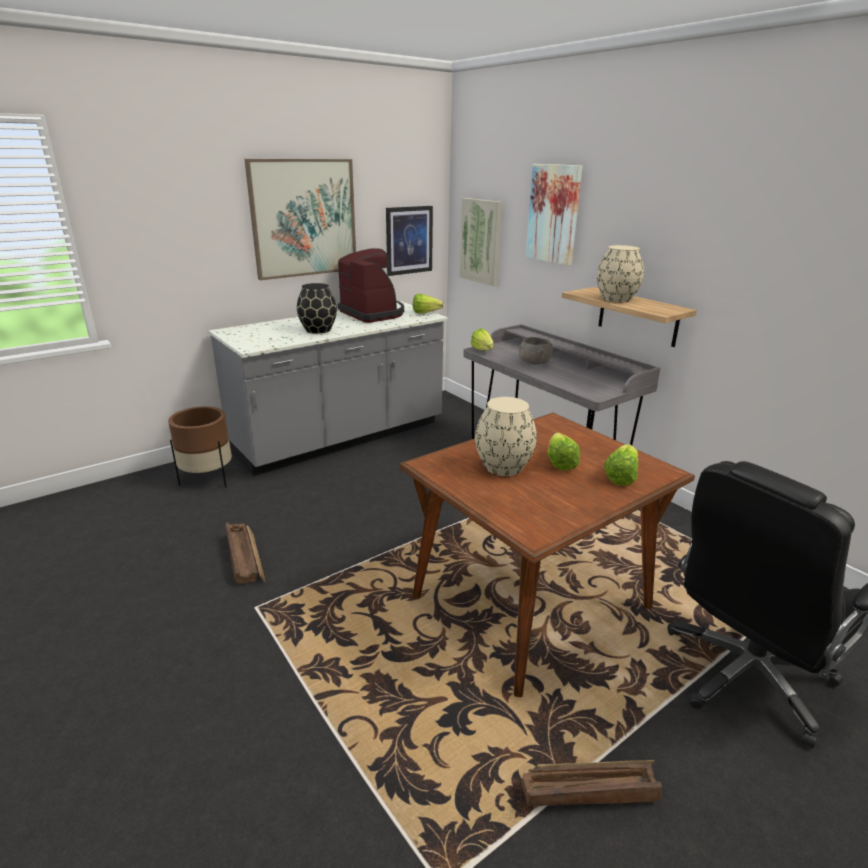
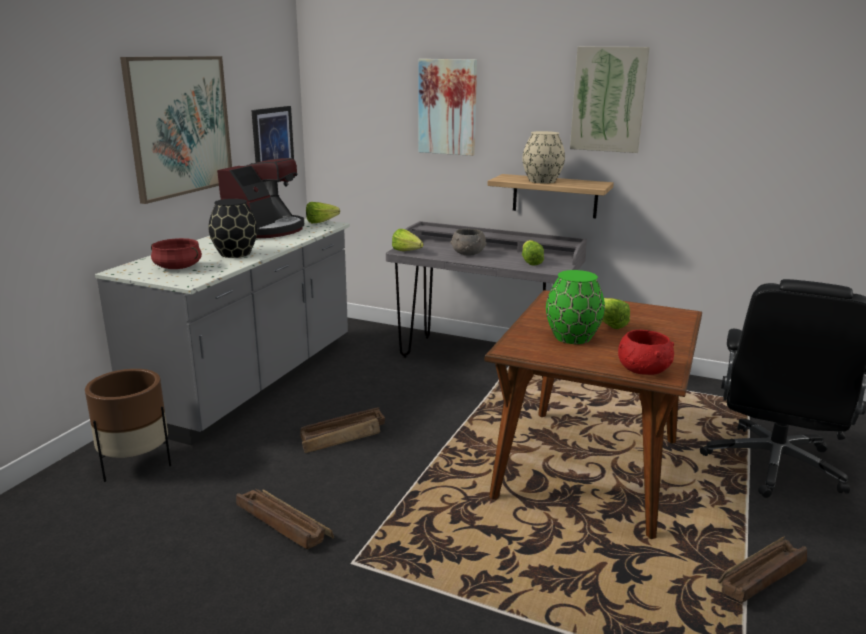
camera: 30 degrees left, 5 degrees down
(263, 334) = (177, 267): none -> red cooking pot
(358, 502) = (343, 436): none -> crate
(373, 313) = (265, 230): coffee machine -> coffee machine turned 90 degrees clockwise
(481, 241) = (353, 140): picture -> picture (608, 99)
(503, 467) = (573, 337): beige vase -> green vase
(520, 522) = (644, 370): none -> red bowl
(621, 476) = (661, 323): lettuce -> lettuce (530, 262)

